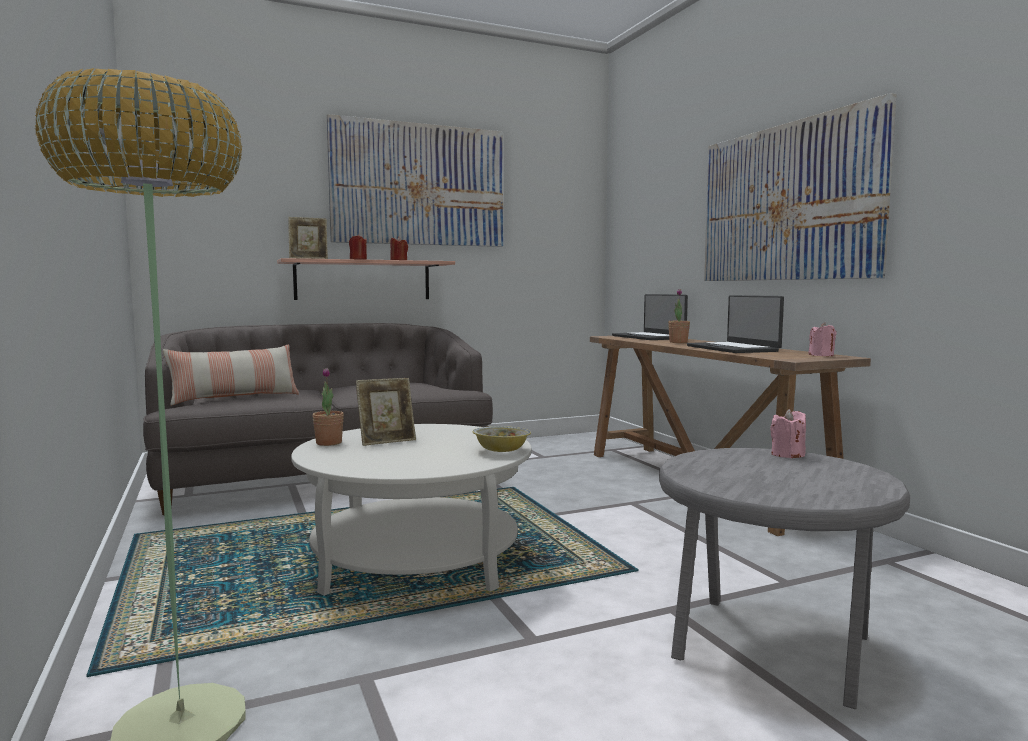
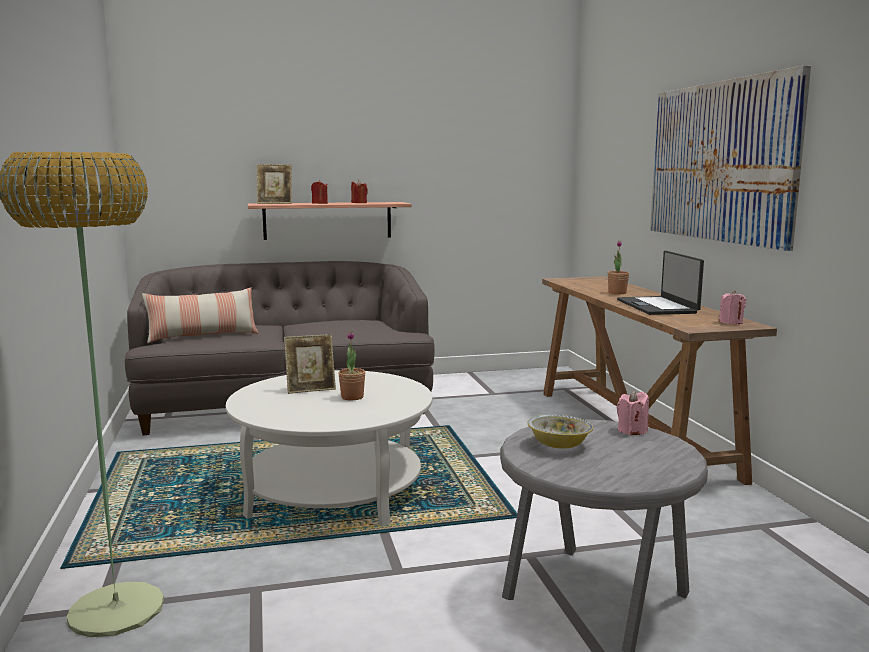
camera: 10 degrees right, 5 degrees up
(329, 443) = (262, 389): potted plant -> potted plant (352, 397)
(419, 185) = (381, 127): picture -> none
(501, 450) = (401, 405): bowl -> bowl (559, 445)
(648, 337) = (598, 282): laptop -> none

